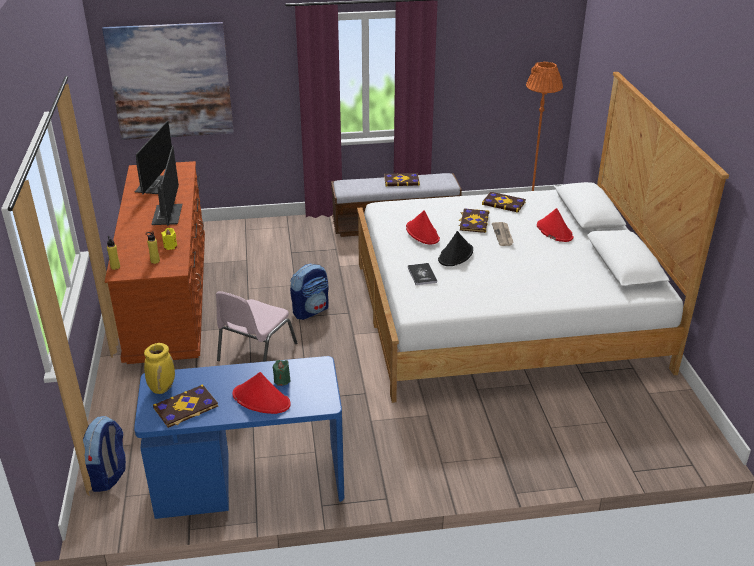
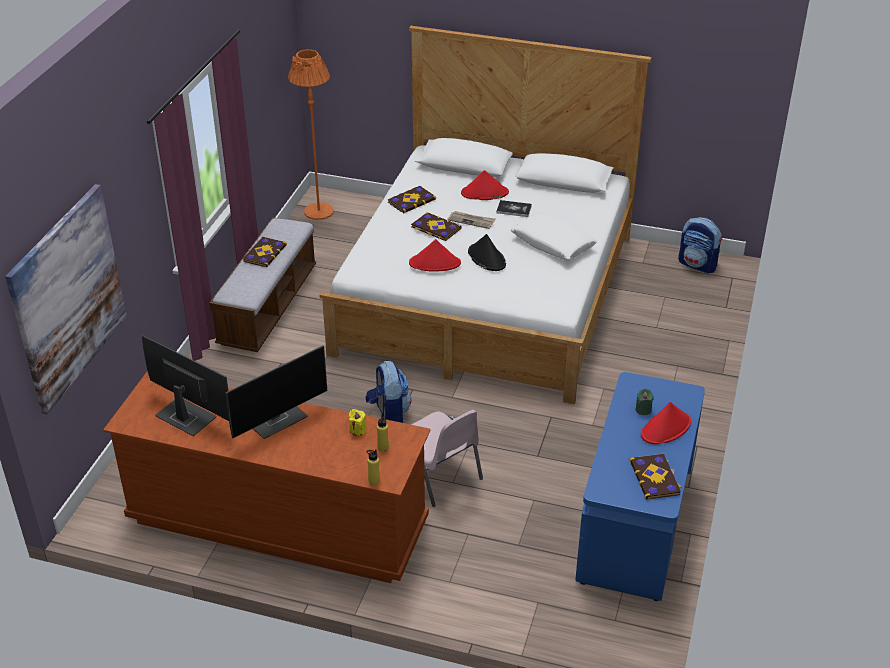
camera: 65 degrees left, 5 degrees up
(108, 475) = (577, 628): backpack -> backpack (698, 265)
(162, 387) = (615, 488): yellow vase -> none
(167, 215) = (277, 419): monitor -> monitor turned 120 degrees clockwise
(422, 275) = (507, 287): book -> book (514, 209)
(511, 282) = (552, 244): none -> white pillow

